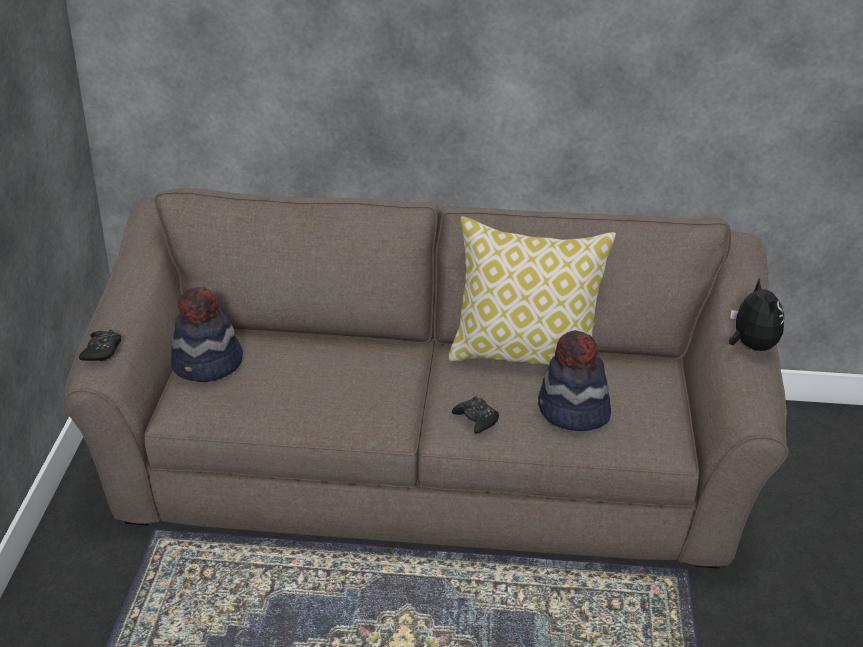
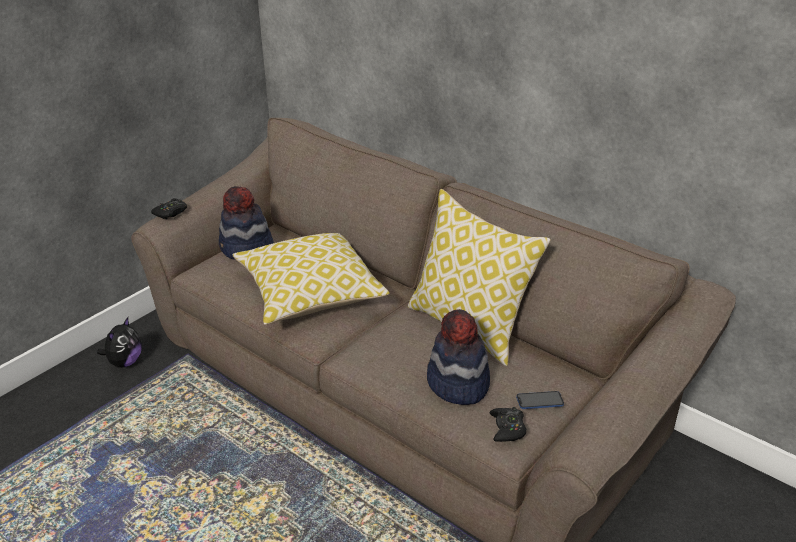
camera: 35 degrees right, 0 degrees up
(332, 385) = (309, 292): none -> pillow
(476, 419) = (378, 358): black game controller -> black game controller (507, 428)
(654, 397) = (539, 401): none -> phone
(751, 346) = (640, 389): plush toy -> plush toy (125, 362)

